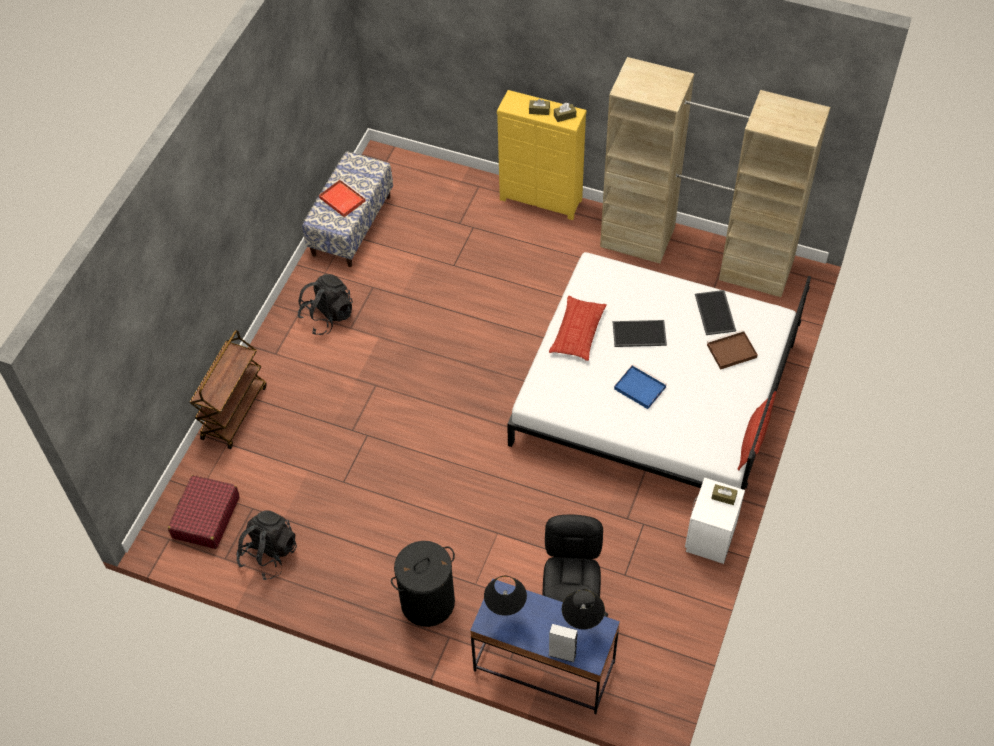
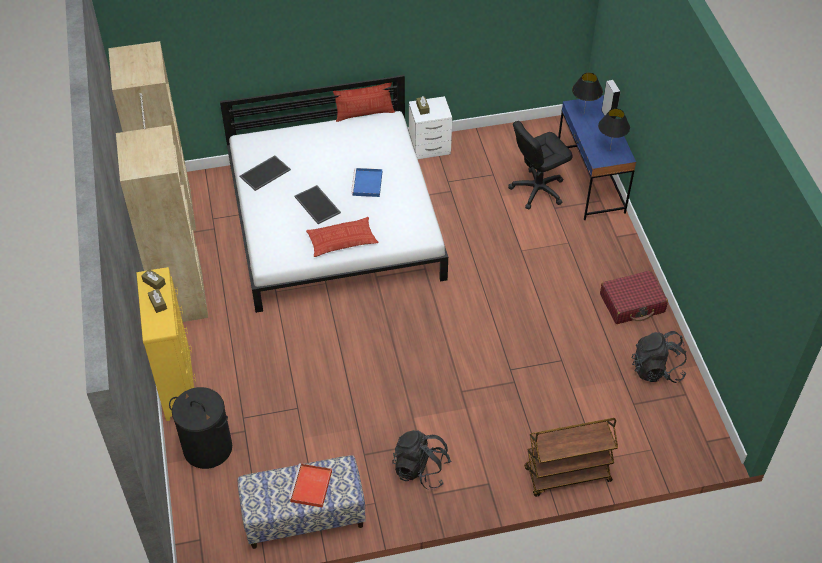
camera: 125 degrees left, 5 degrees down
(206, 517) = (668, 429): red suitcase -> red suitcase (632, 303)
(427, 602) = (604, 260): black laundry basket -> black laundry basket (207, 448)
(731, 351) = (296, 151): brown tray -> none

